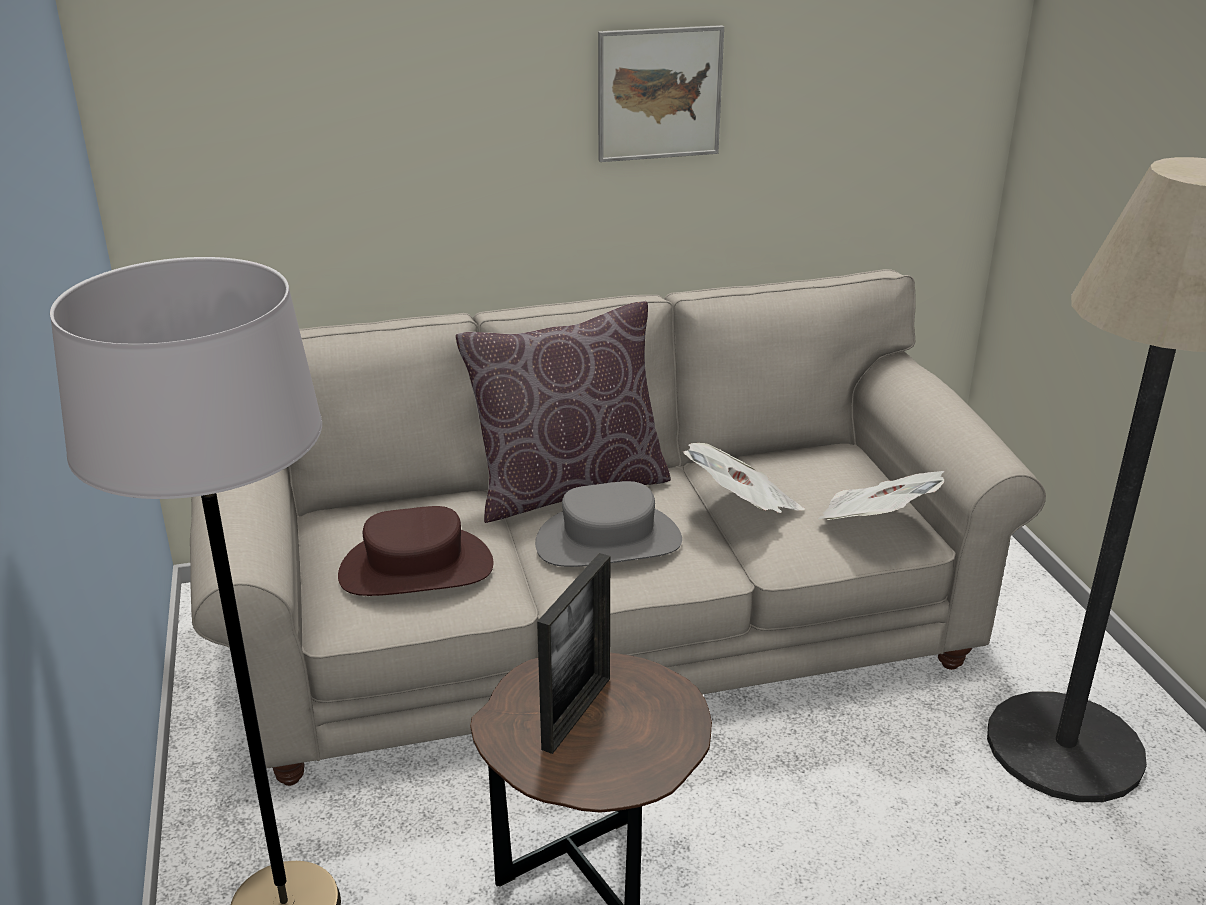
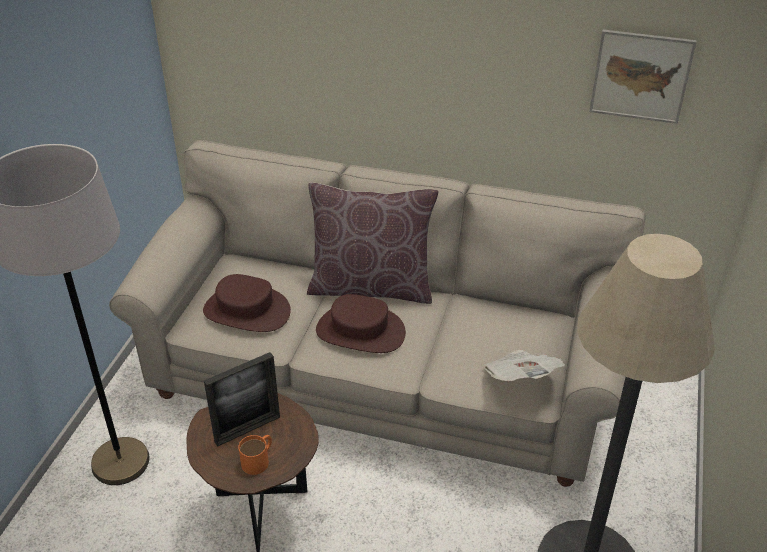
camera: 30 degrees right, 10 degrees up
(608, 542) = (360, 332): grey hat -> brown hat
(635, 745) = (259, 459): none -> orange mug
(659, 93) = (489, 54): picture -> picture (640, 76)
(742, 507) = (452, 338): newspaper -> none

